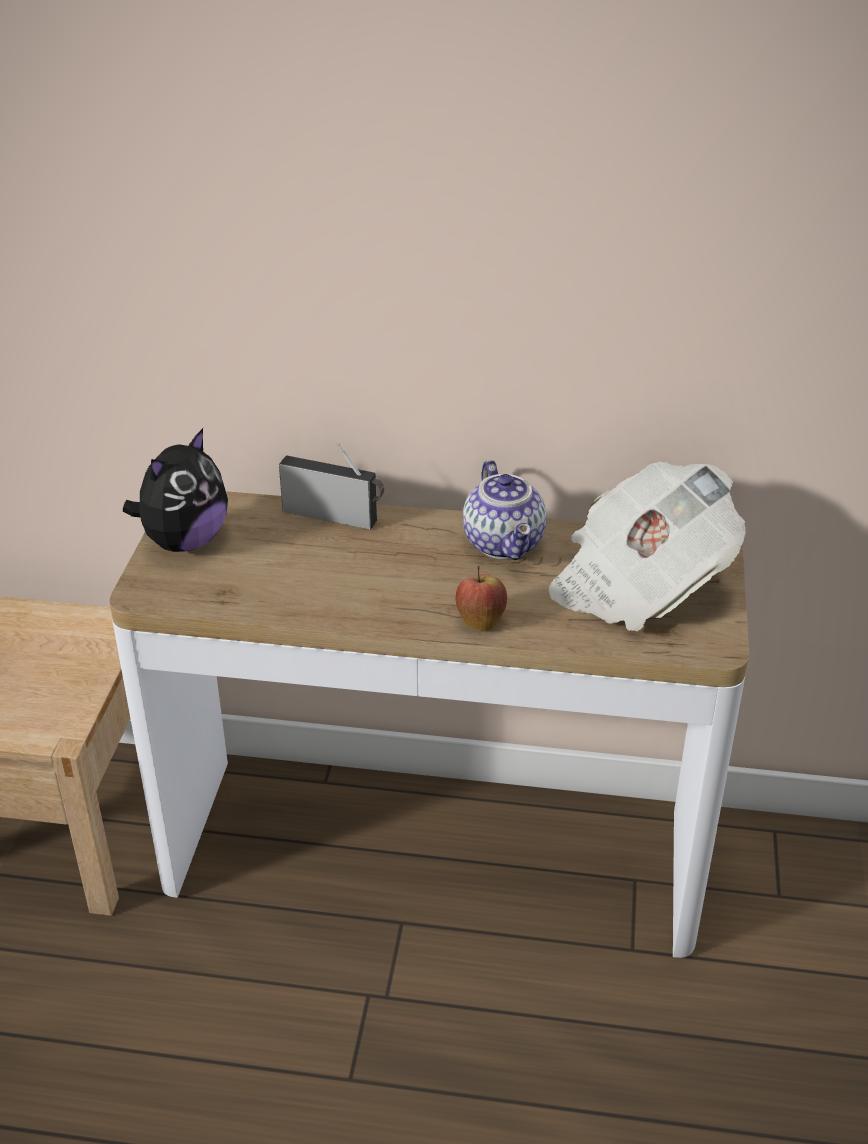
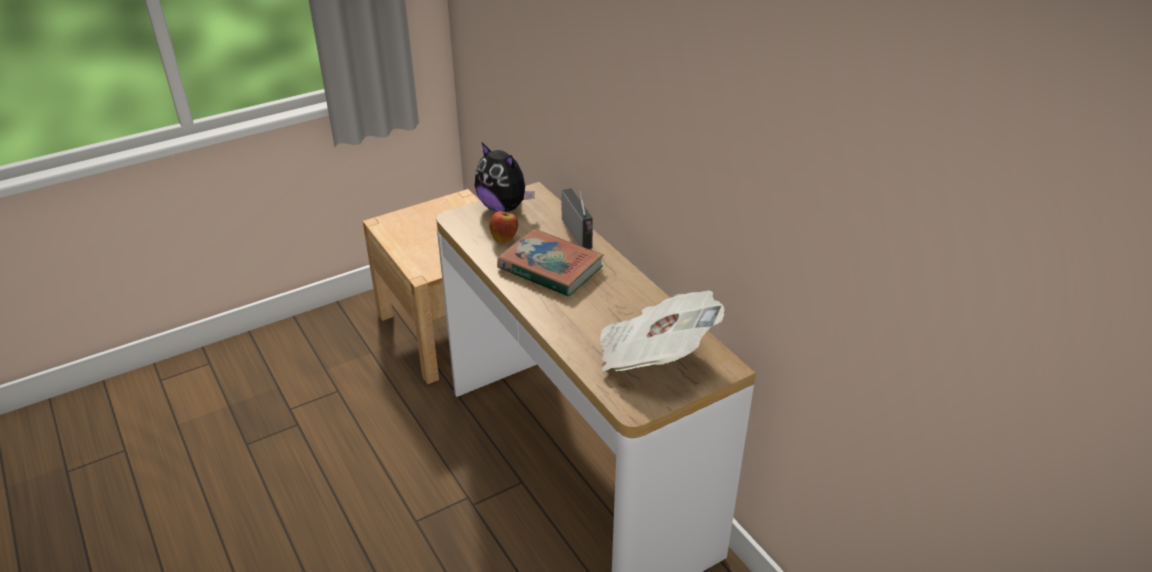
camera: 50 degrees right, 0 degrees up
(184, 541) = (504, 207): plush toy -> plush toy turned 45 degrees clockwise
(373, 572) = (550, 268): none -> book
(480, 621) = (553, 319): apple -> apple (504, 238)
(505, 544) = (628, 295): teapot -> none

